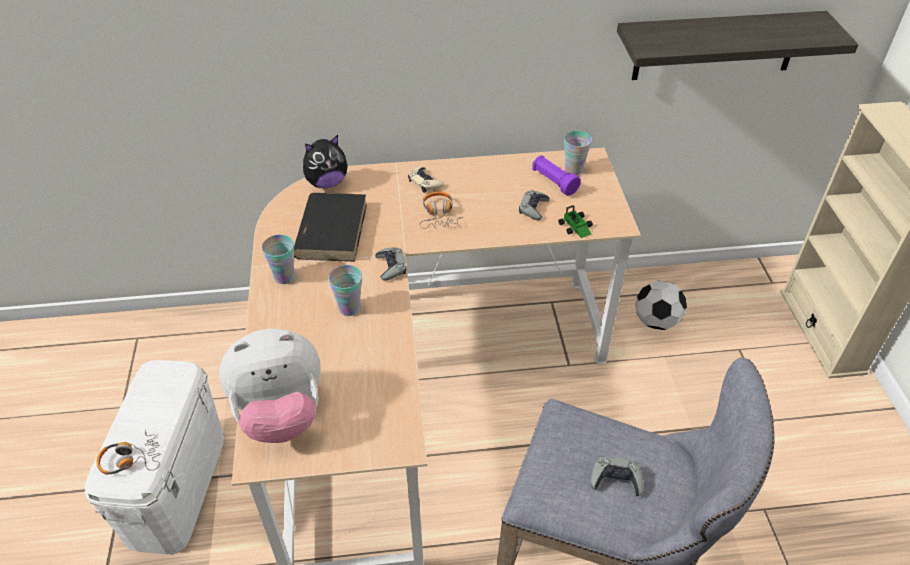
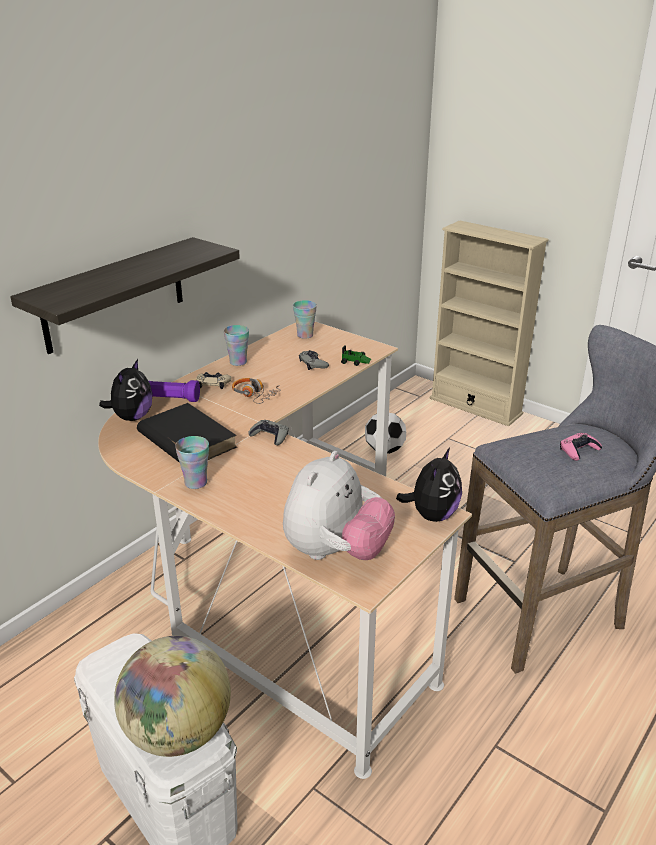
camera: 45 degrees left, 15 degrees down
(131, 459) = (178, 732): headphones -> globe
(349, 308) = (280, 472): cup -> cup (238, 362)
(394, 438) = (432, 515): none -> plush toy
(554, 182) = (303, 346): purple flashlight -> purple flashlight (173, 399)
(616, 479) = (579, 450): grey game controller -> pink game controller
(716, 46) = (349, 213): shelf -> shelf (114, 295)

